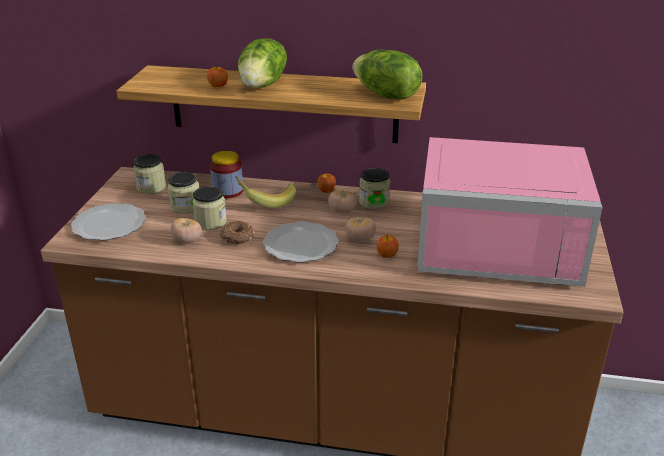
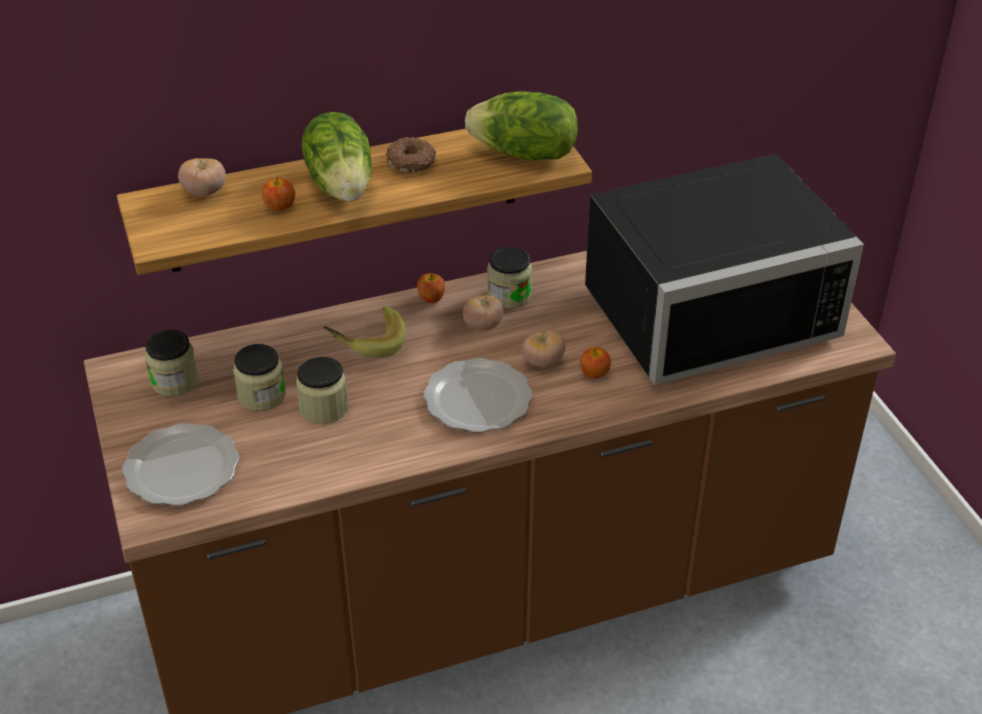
camera: 30 degrees left, 10 degrees up
(187, 241) = (322, 451): tomato -> tomato (204, 192)
(227, 191) = (296, 347): jar -> none
(237, 238) = (385, 420): donut -> donut (411, 163)
(498, 242) = (703, 305): pink microwave -> black microwave

